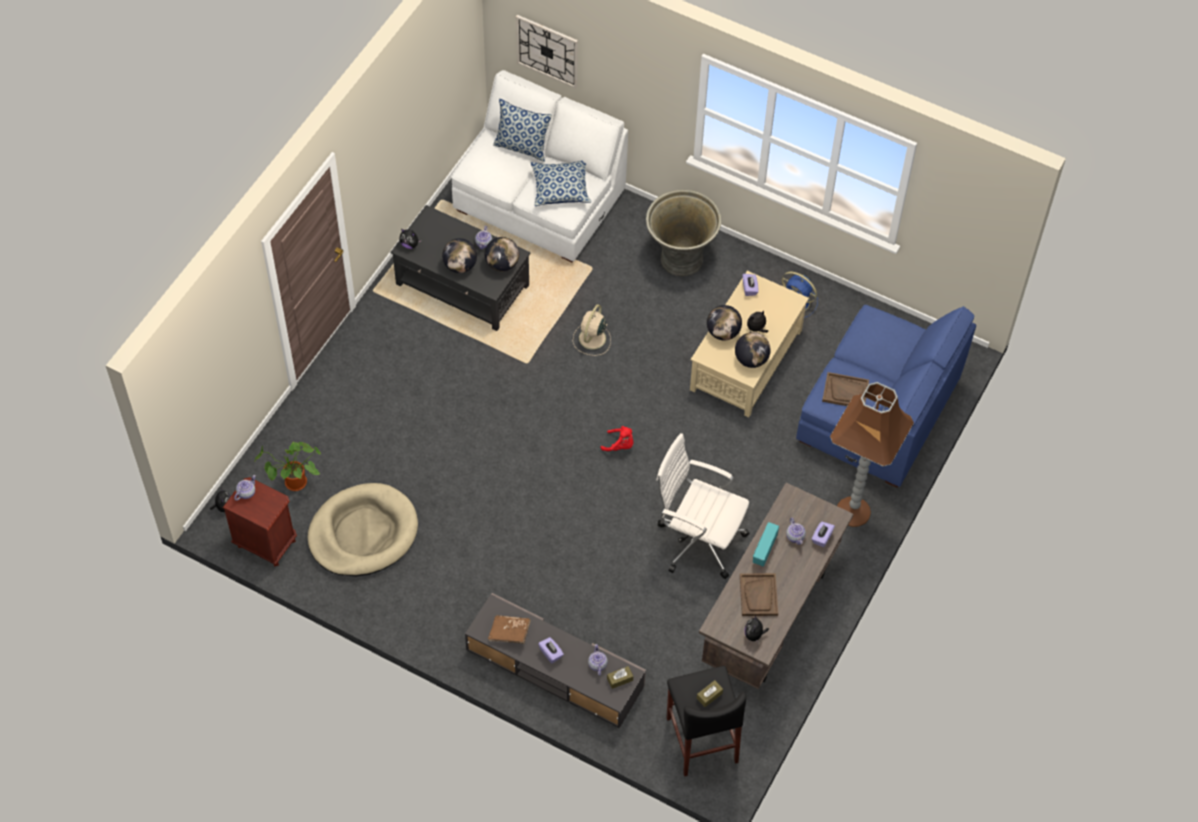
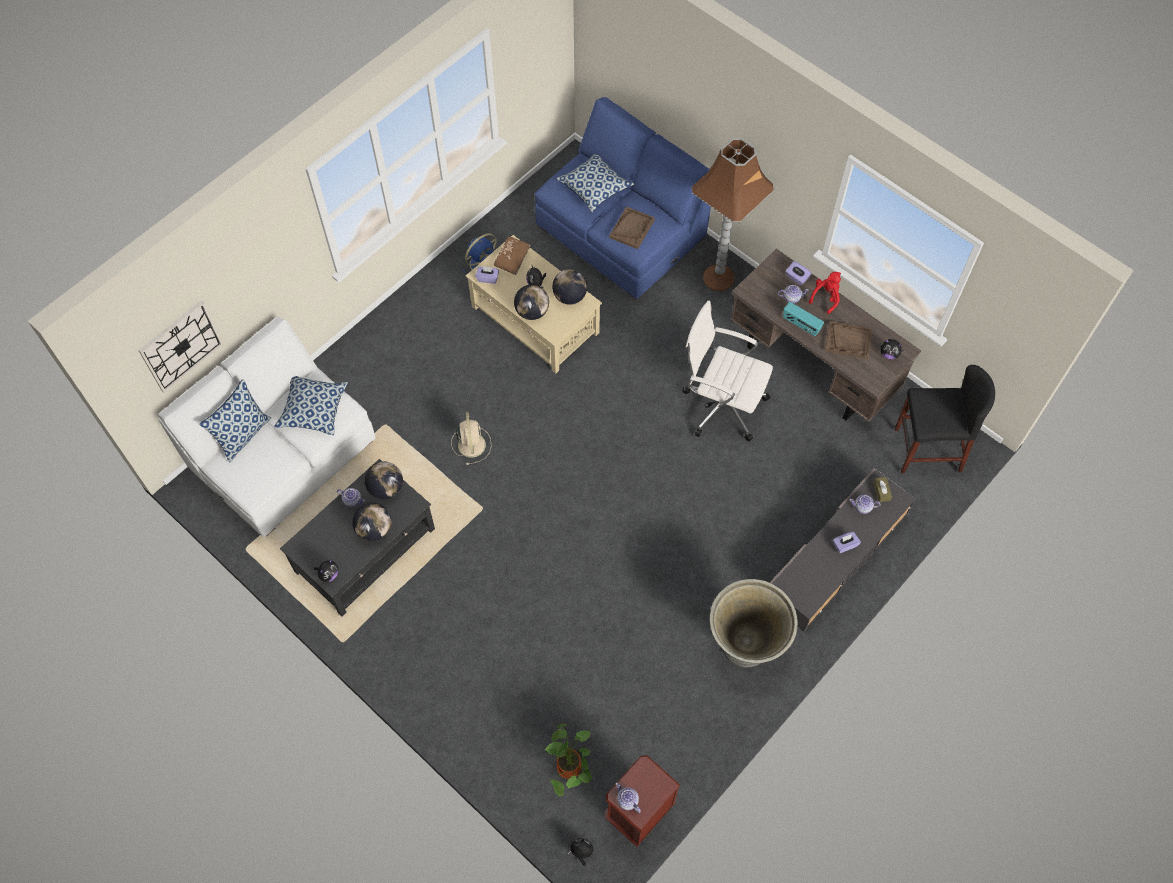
camera: 75 degrees left, 5 degrees up
(363, 533) = (648, 707): beige dog bed -> none
(509, 633) = (816, 577): brown book -> brown book (512, 259)
(591, 339) = (471, 444): beige fan -> beige fan turned 135 degrees counterclockwise
(620, 445) = (602, 446): red plush toy -> red plush toy (826, 297)
(680, 259) = (401, 346): grey planter -> grey planter (745, 645)
(698, 540) = (721, 405): white office chair -> white office chair turned 75 degrees clockwise
(709, 696) = (941, 406): brown tissue box -> none
(886, 350) = (595, 188): none -> pillow

